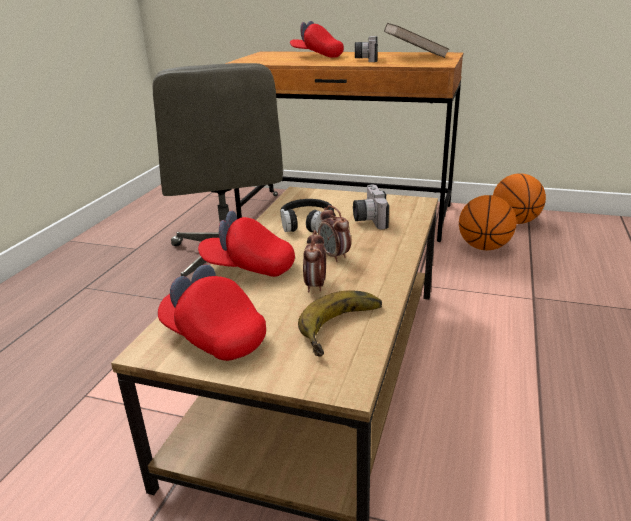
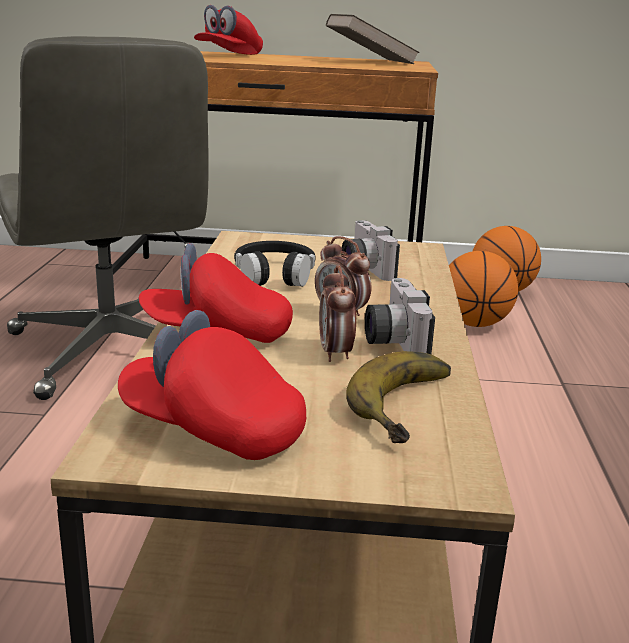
camera: 15 degrees left, 5 degrees down
(317, 56) = (229, 55): red cap -> red cap turned 75 degrees counterclockwise
(366, 59) = (305, 61): camera -> camera (392, 341)

